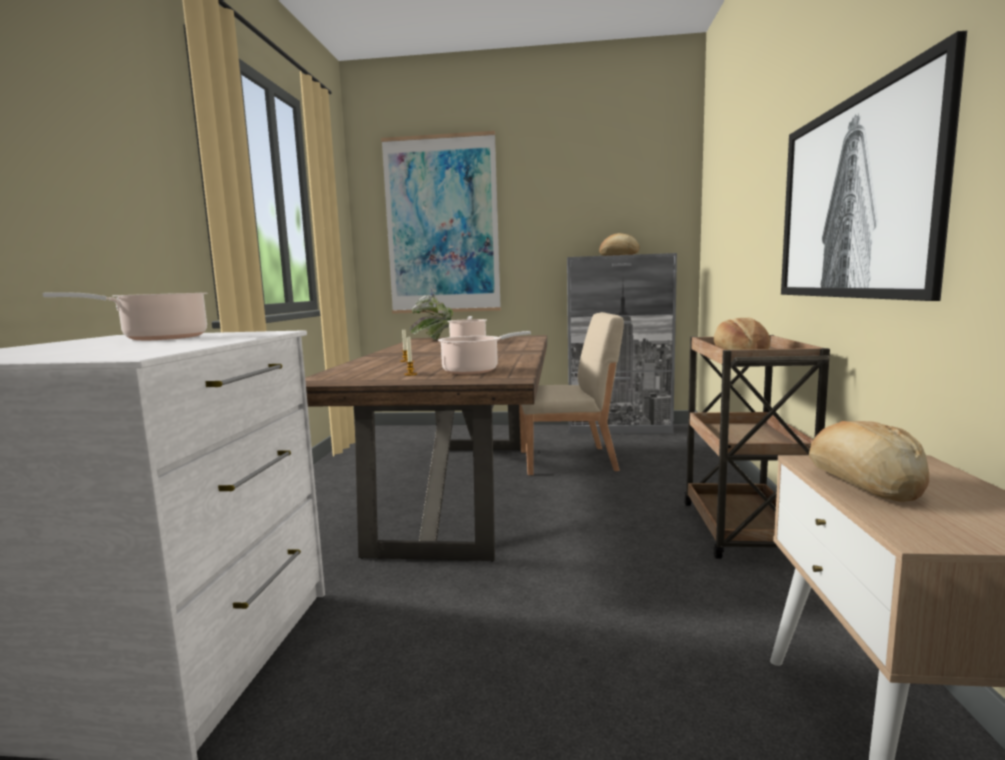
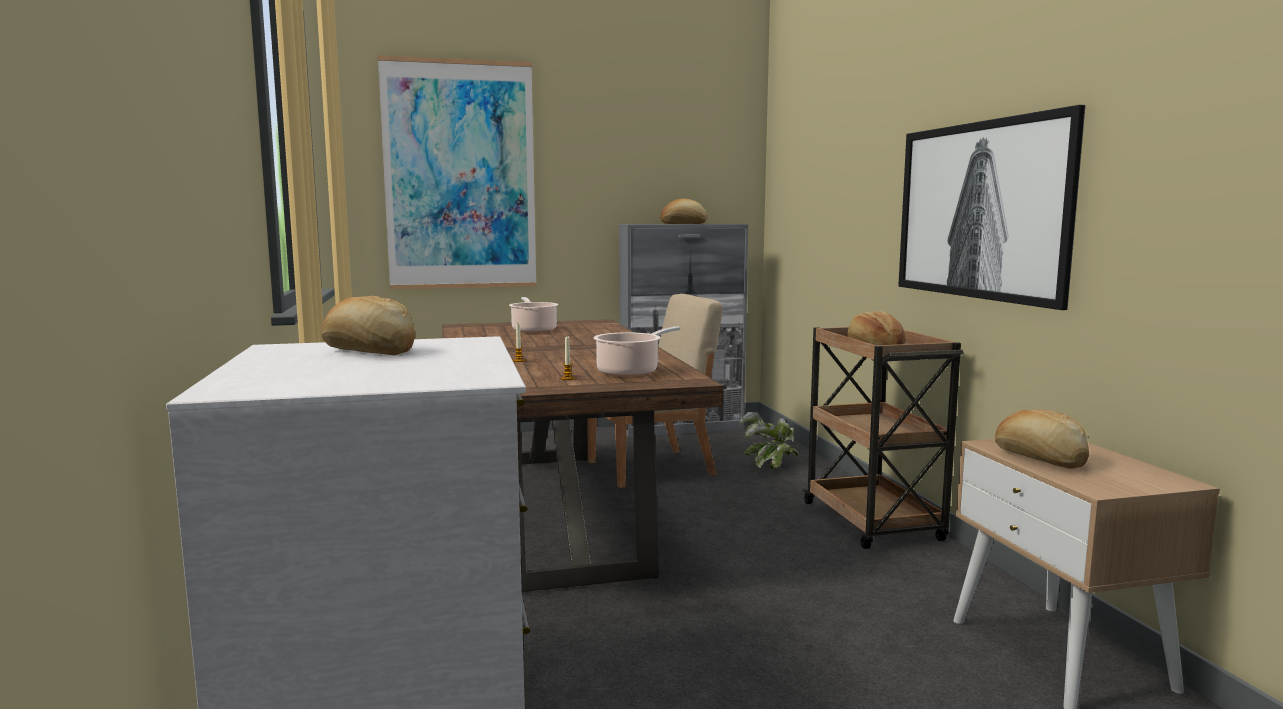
camera: 20 degrees left, 0 degrees up
(159, 338) = (370, 352): cooking pot -> bread
(436, 338) = (480, 325): potted plant -> potted plant (769, 466)

